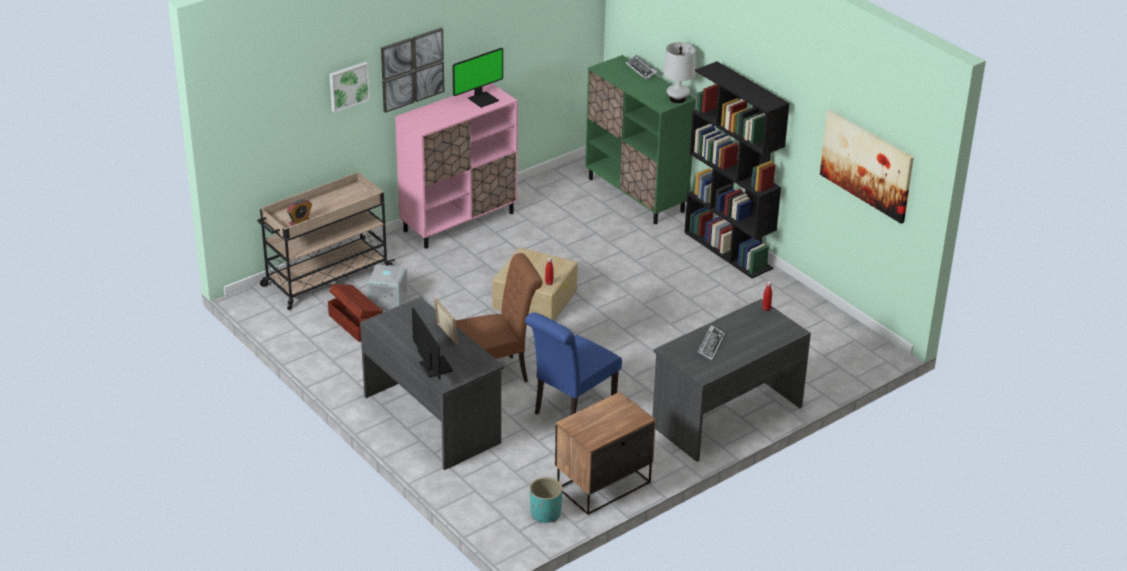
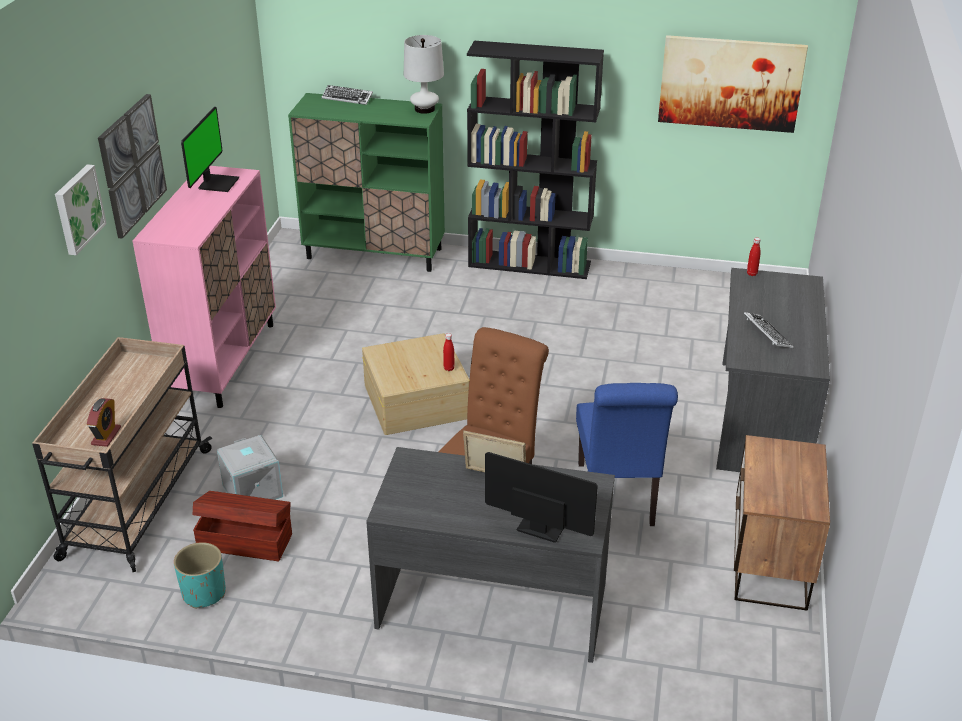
camera: 40 degrees left, 0 degrees up
(545, 514) = (768, 640): turquoise planter -> turquoise planter (204, 593)

